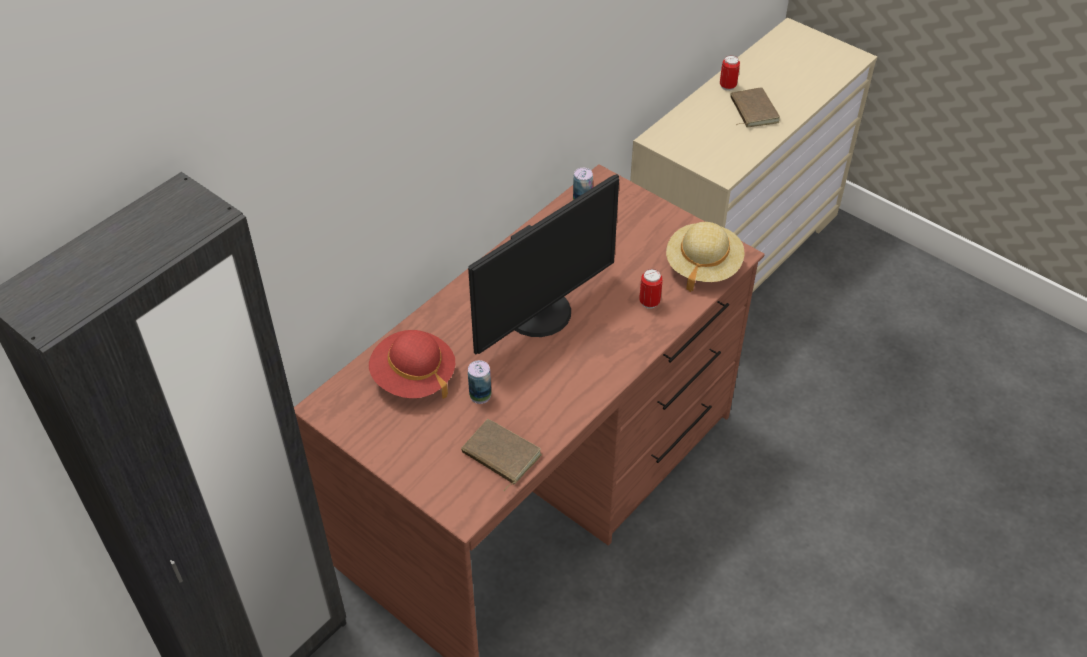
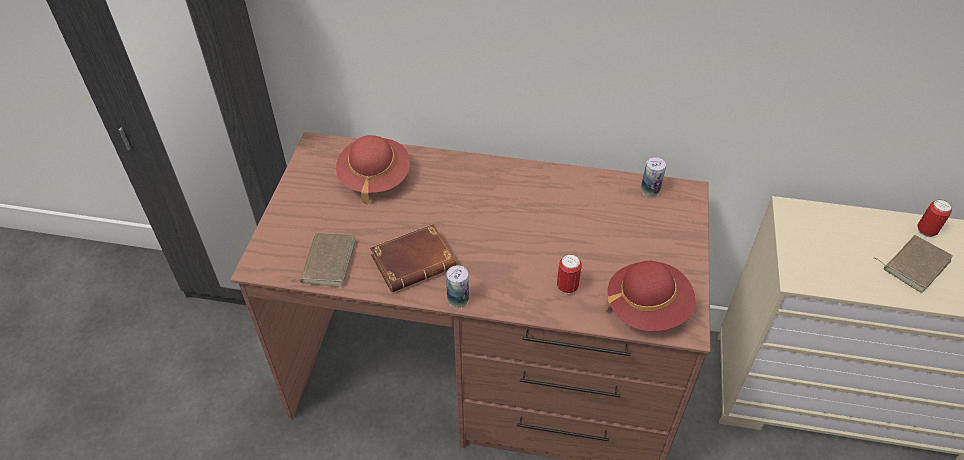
camera: 60 degrees right, 0 degrees up
(480, 395) = (381, 223): can -> can (458, 300)
(540, 314) = (495, 221): monitor -> none
(547, 390) = (414, 261): none -> brown book
(703, 266) = (647, 308): beige hat -> red hat

